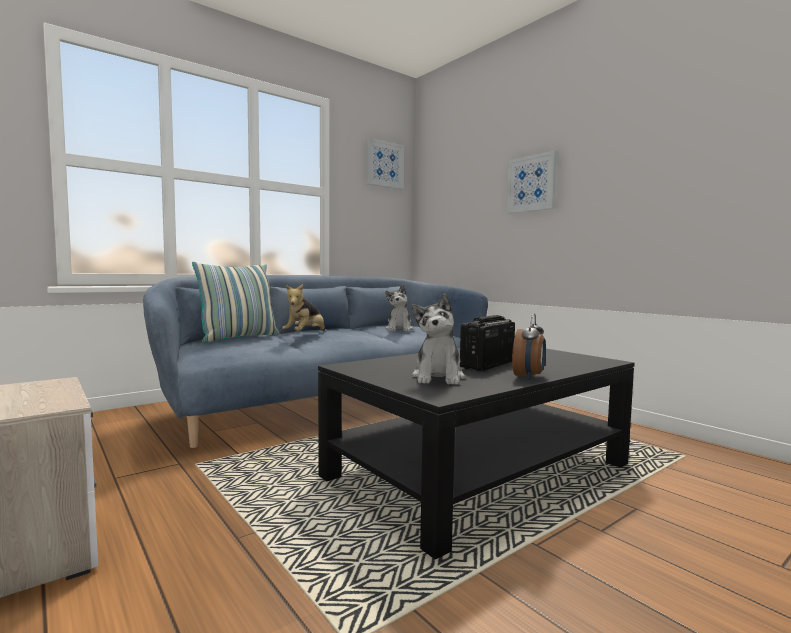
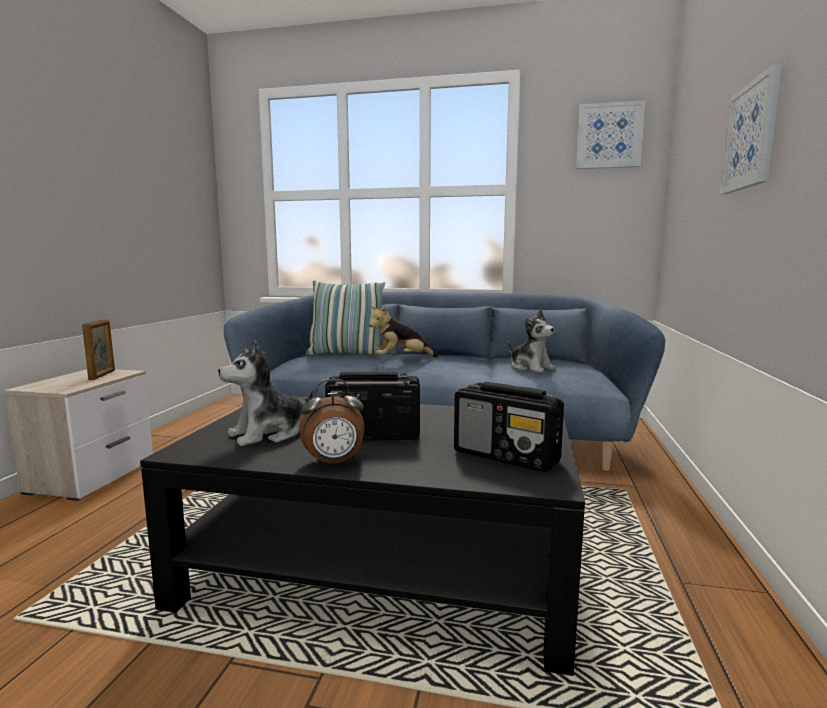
camera: 50 degrees right, 5 degrees up
(33, 389) = (102, 375): none -> picture frame
(399, 329) = (531, 368): plush toy -> plush toy turned 90 degrees counterclockwise
(564, 358) = (506, 457): none -> radio

